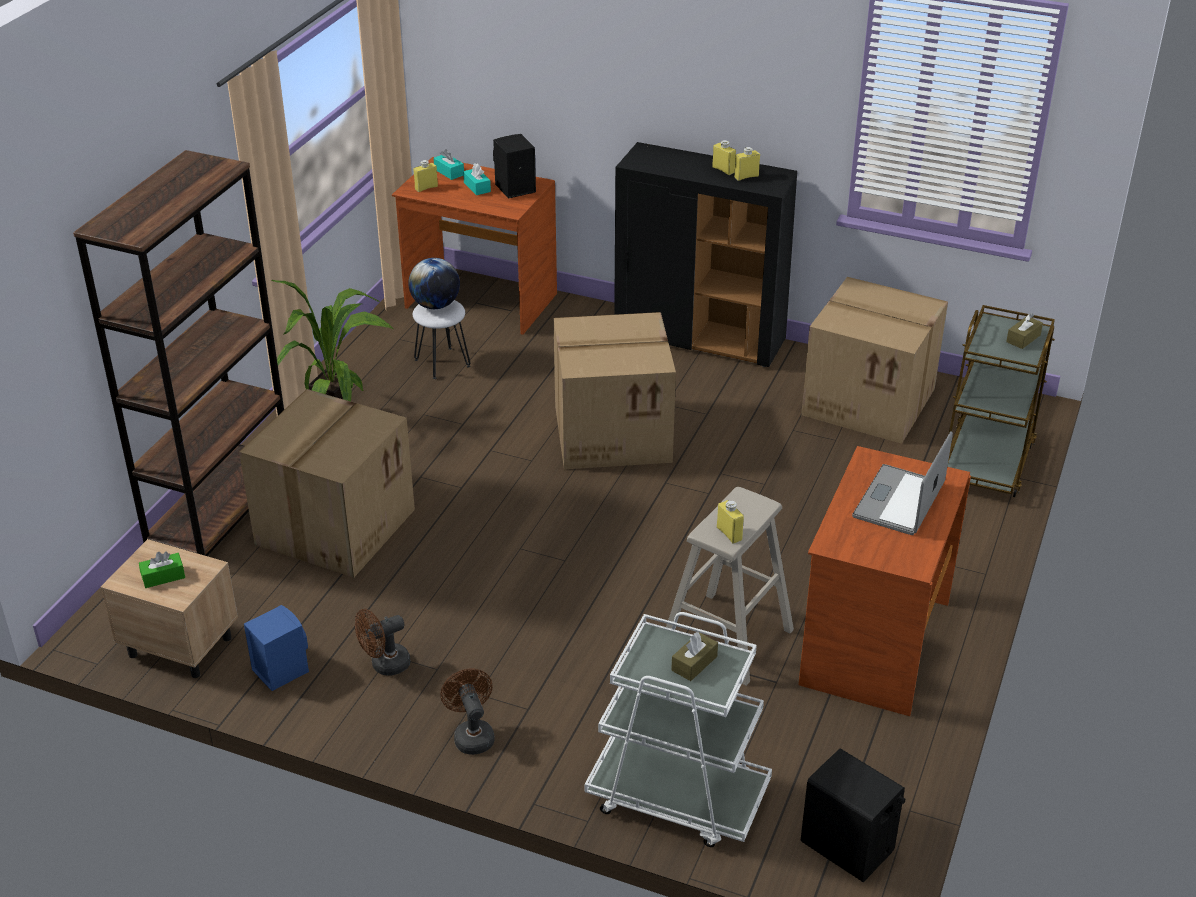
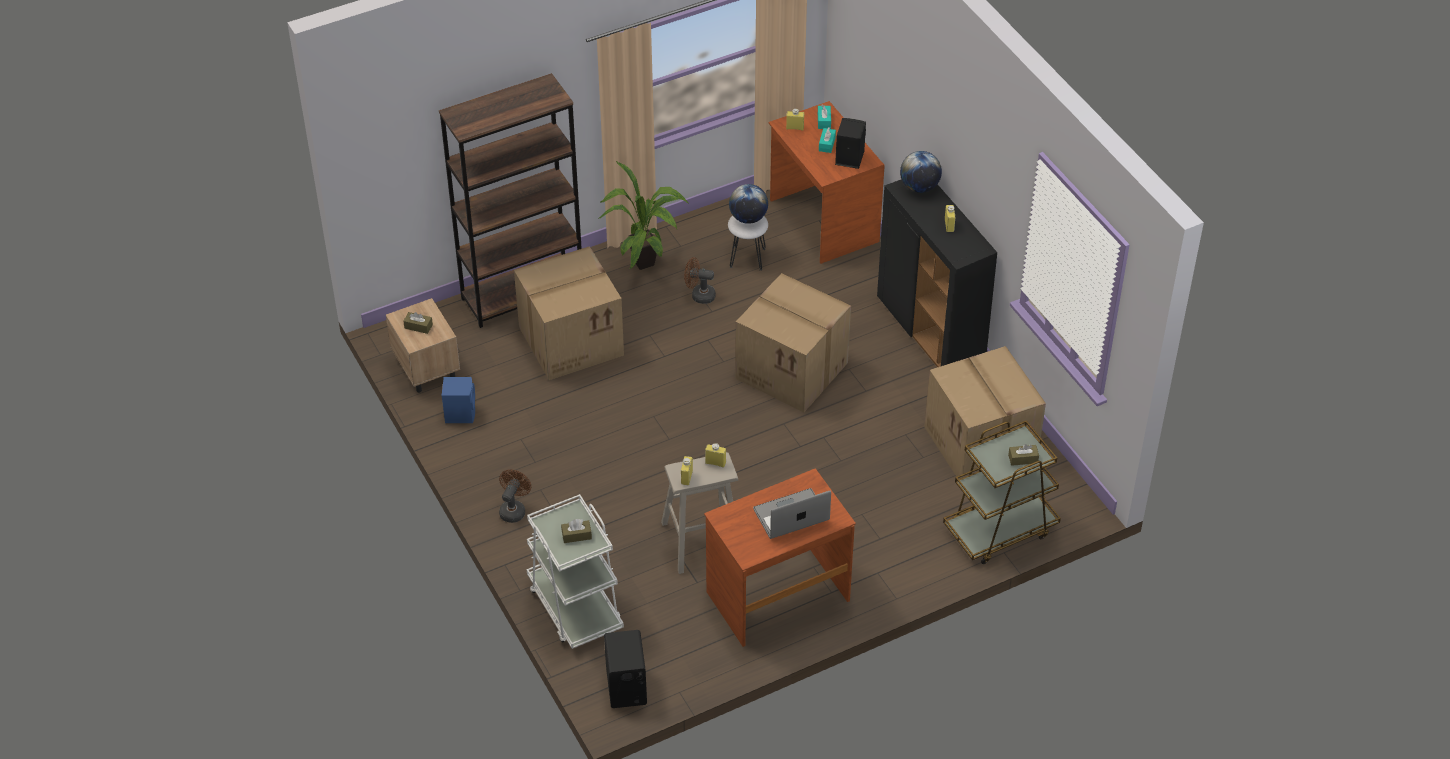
camera: 40 degrees right, 10 degrees up
(163, 576) = (418, 326): green tissue box -> brown tissue box
(384, 665) = (512, 443): brown fan -> brown fan (699, 295)
(651, 155) = (919, 187): none -> globe
(746, 177) = (956, 239): yellow bottle -> yellow bottle (715, 463)

